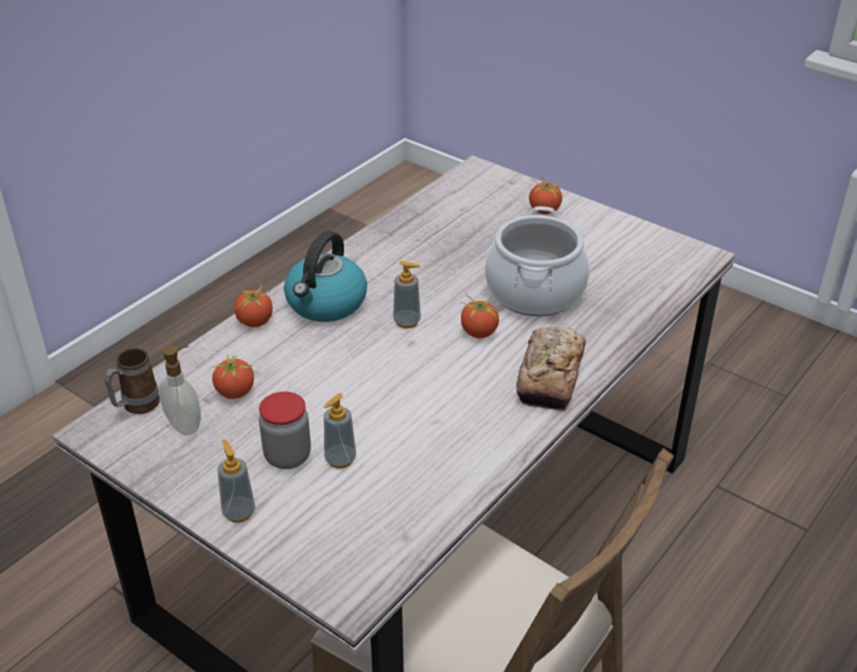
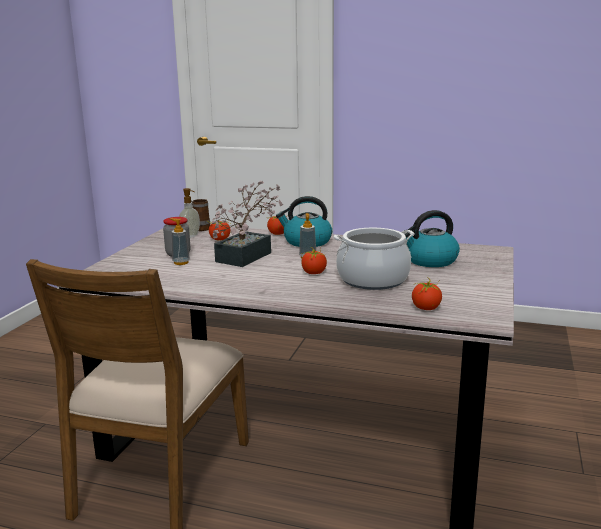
camera: 70 degrees right, 20 degrees down
(239, 512) = (136, 253): soap dispenser -> none
(353, 377) = (248, 255): none -> potted plant
(488, 228) = (430, 261): none -> kettle
(544, 210) = (475, 270): tomato -> tomato (426, 308)
(550, 375) = (287, 293): bread -> none

